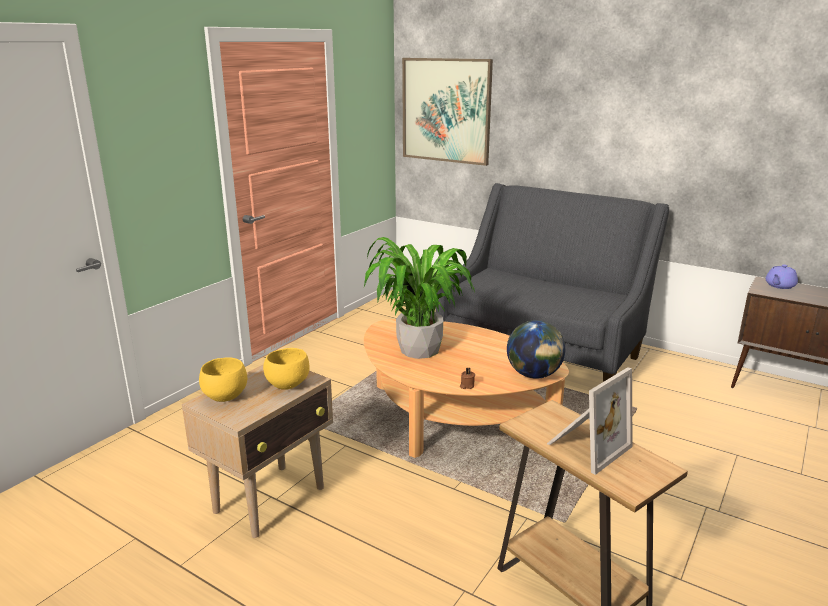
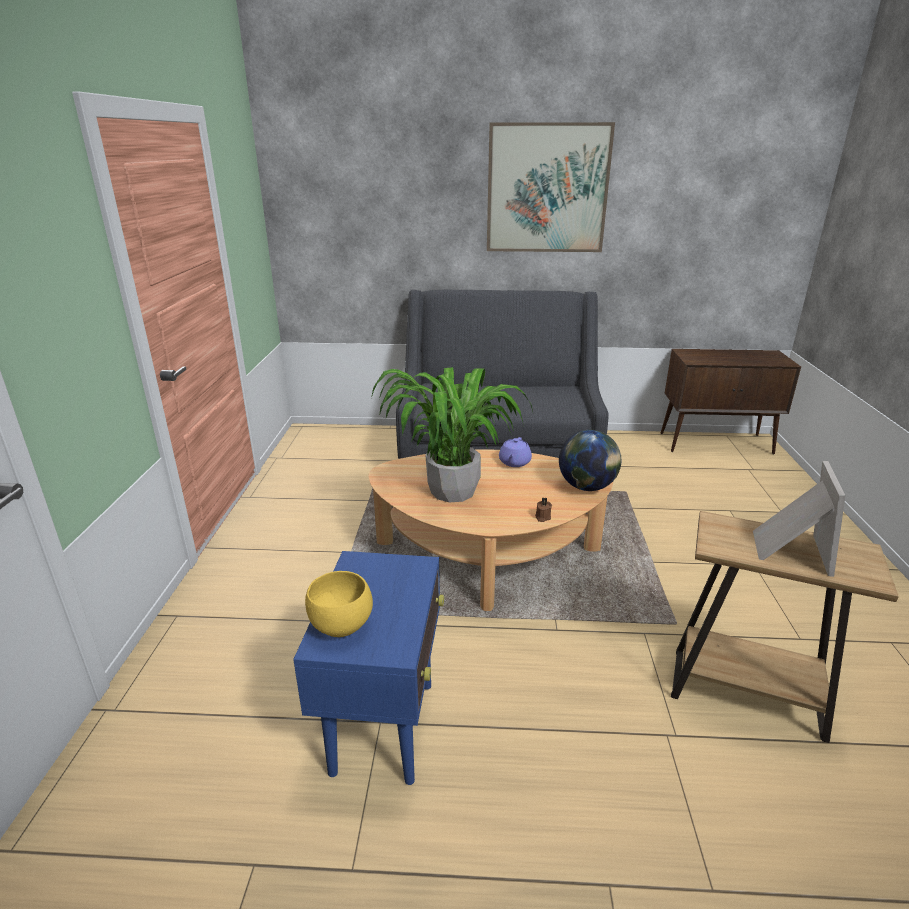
camera: 30 degrees left, 5 degrees up
(271, 499) = (384, 726): beige side table -> blue side table
(287, 384) = (399, 582): yellow bowl -> none
(446, 110) = (336, 210): picture -> picture (547, 189)
(779, 286) = (698, 354): purple teapot -> purple teapot (514, 462)

